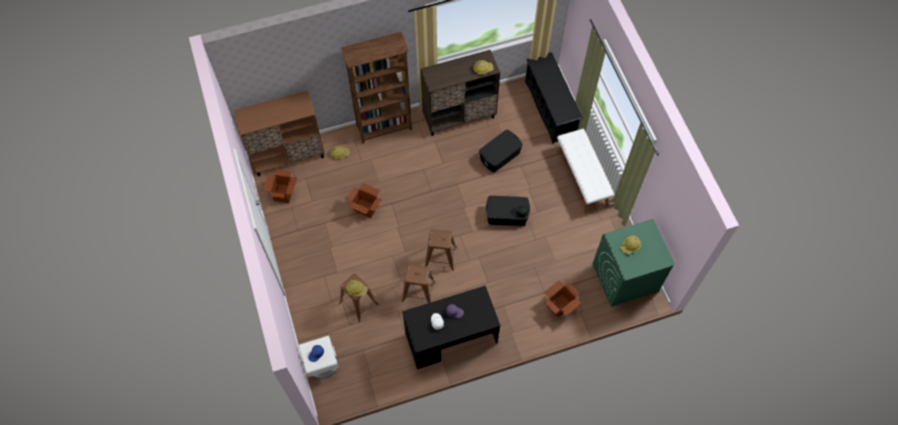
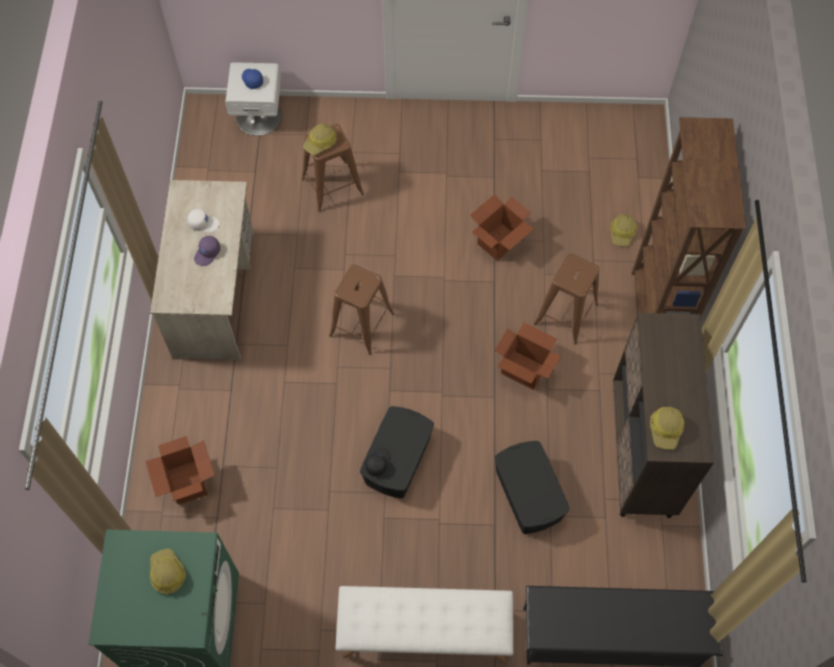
camera: 110 degrees right, 0 degrees up
(283, 193) = (570, 136): cardboard box -> cardboard box (524, 370)
(288, 156) = (640, 158): brown cabinet -> none
(418, 291) = (315, 273): brown stool -> brown stool (566, 313)
(451, 338) = (214, 294): black desk -> beige desk

